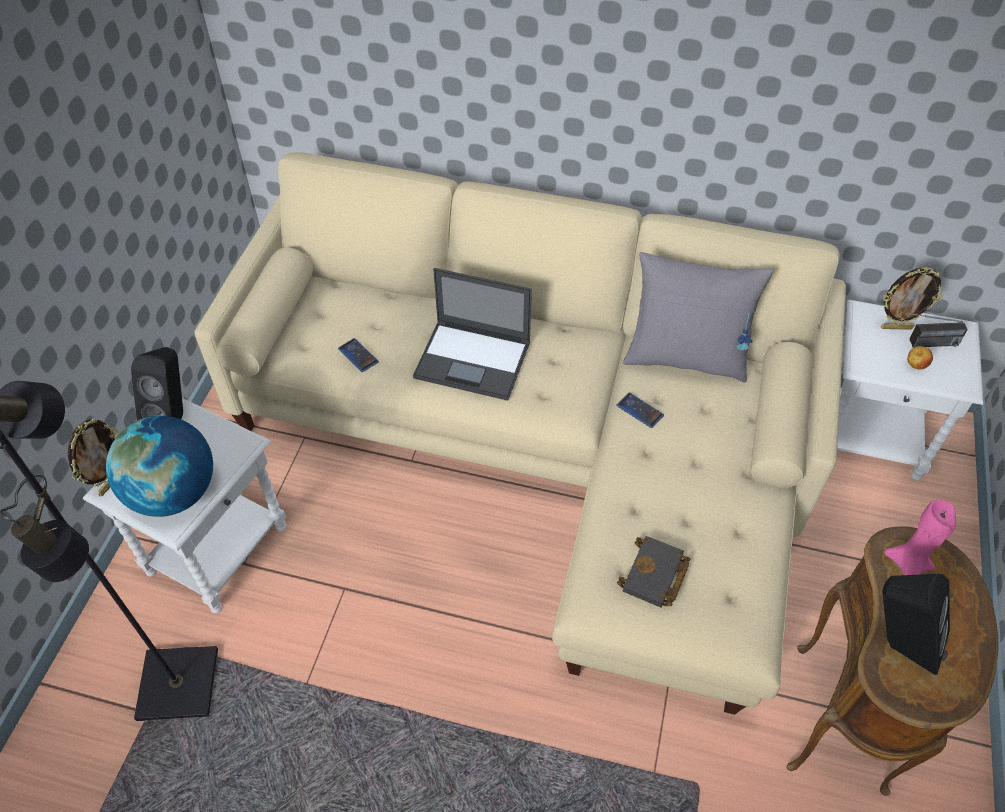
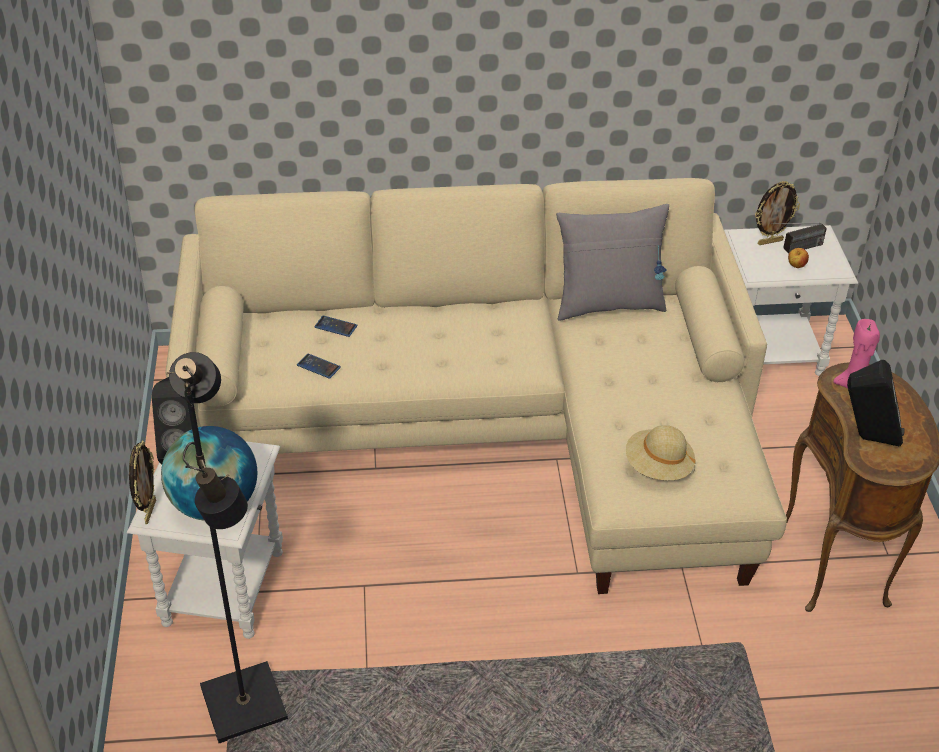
camera: 20 degrees left, 10 degrees down
(474, 360) = (426, 346): laptop -> none
(640, 410) = (589, 352): phone -> phone (336, 326)
(655, 577) = (658, 467): black book -> beige hat

